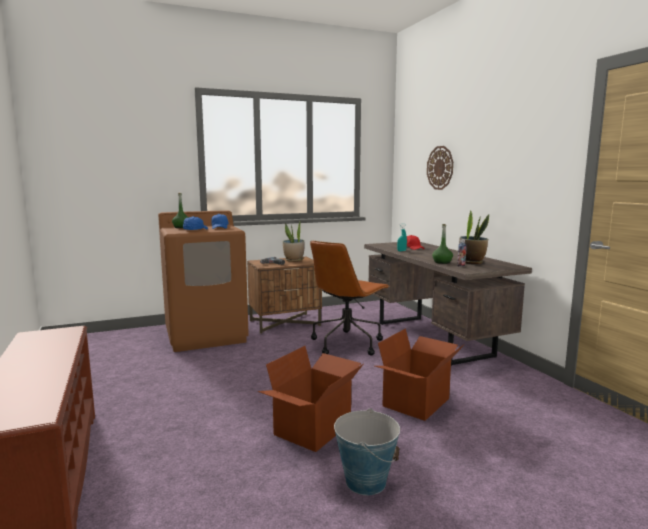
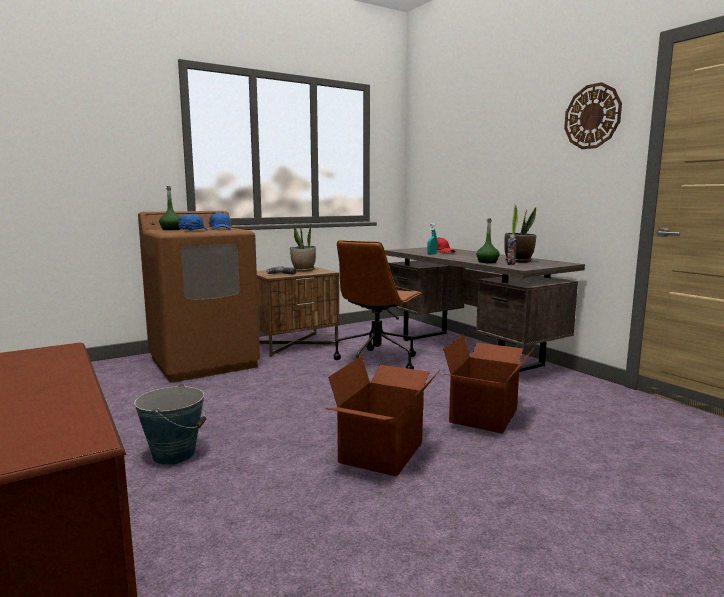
camera: 10 degrees left, 0 degrees up
(366, 481) = (470, 502): bucket -> bucket (174, 454)
(440, 168) = (466, 162): wall clock -> wall clock (592, 116)

